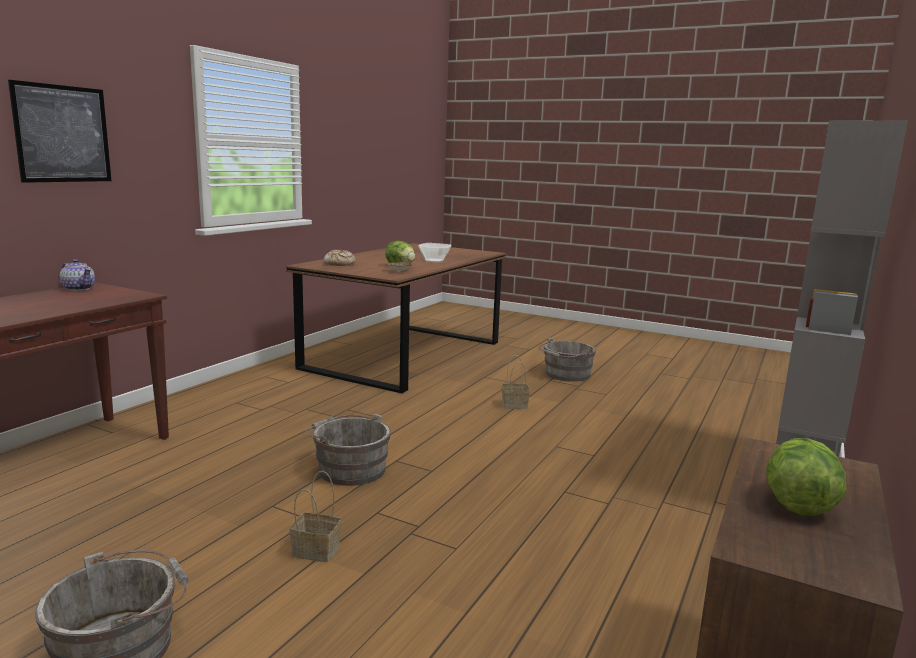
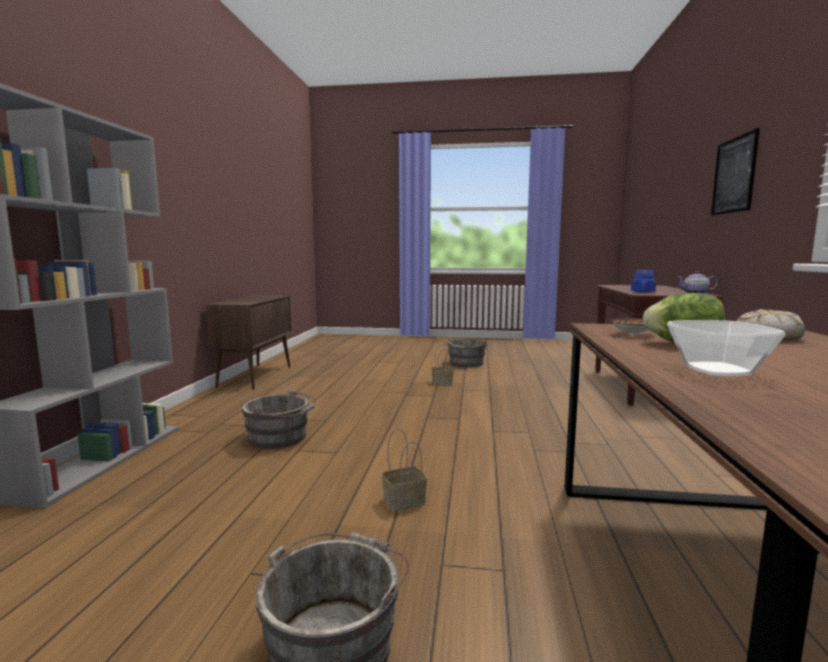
camera: 160 degrees right, 5 degrees down
(103, 299) = (642, 292): none -> blue jar
(349, 469) = (481, 409): grey bucket -> grey bucket (281, 438)
(798, 504) = (254, 299): lettuce -> none

